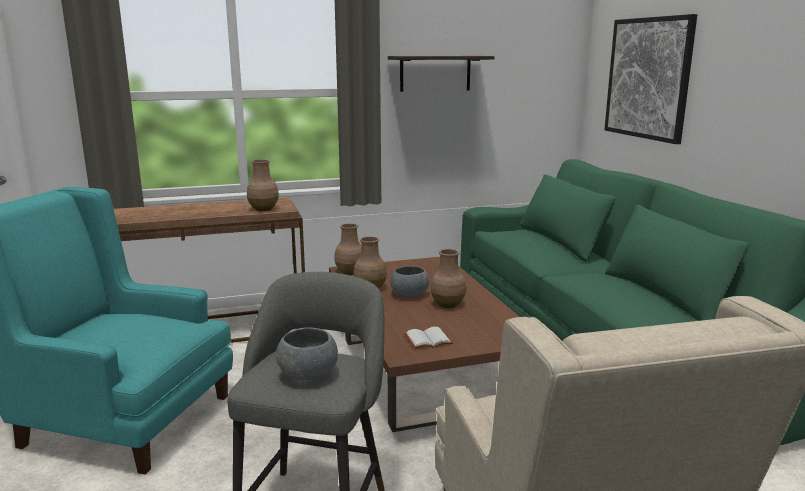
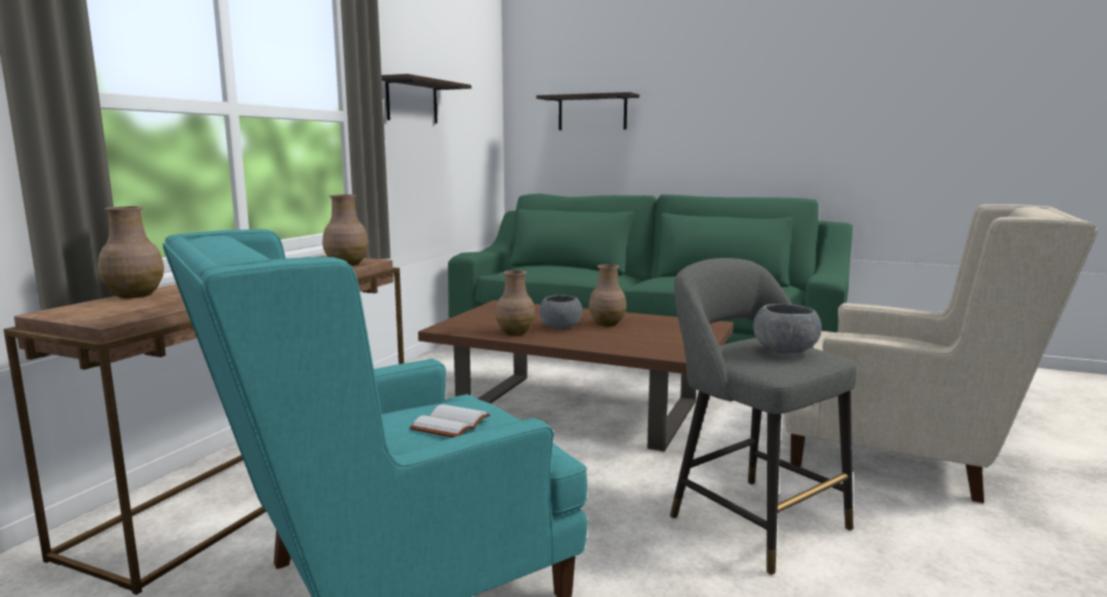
camera: 50 degrees left, 5 degrees down
(349, 272) = (454, 328): brown vase -> brown vase (134, 295)
(427, 340) = (670, 344): white book -> white book (452, 425)
(648, 78) = (592, 113): picture -> shelf

